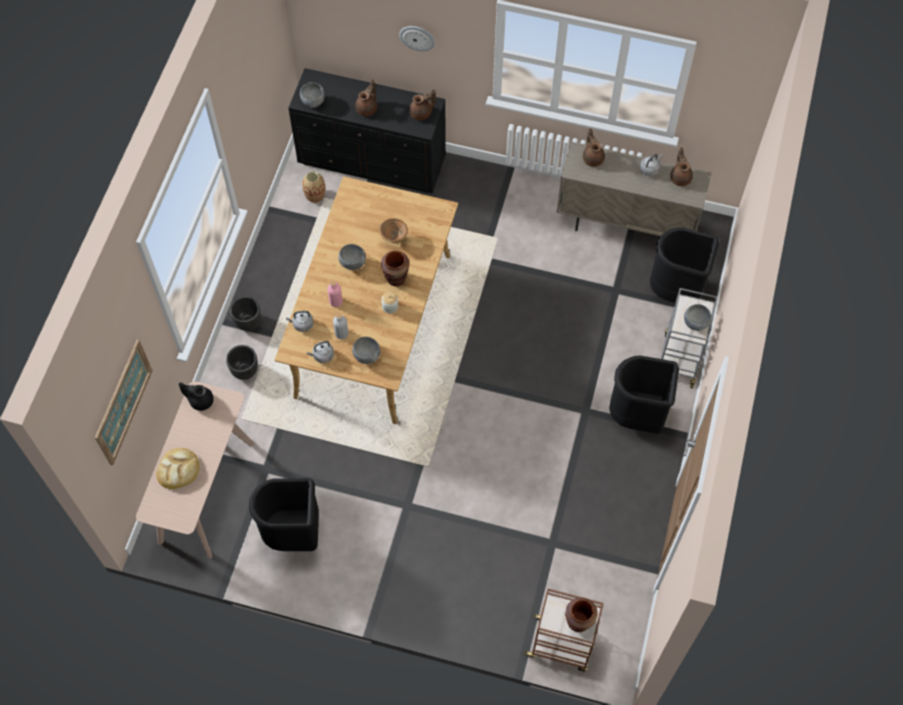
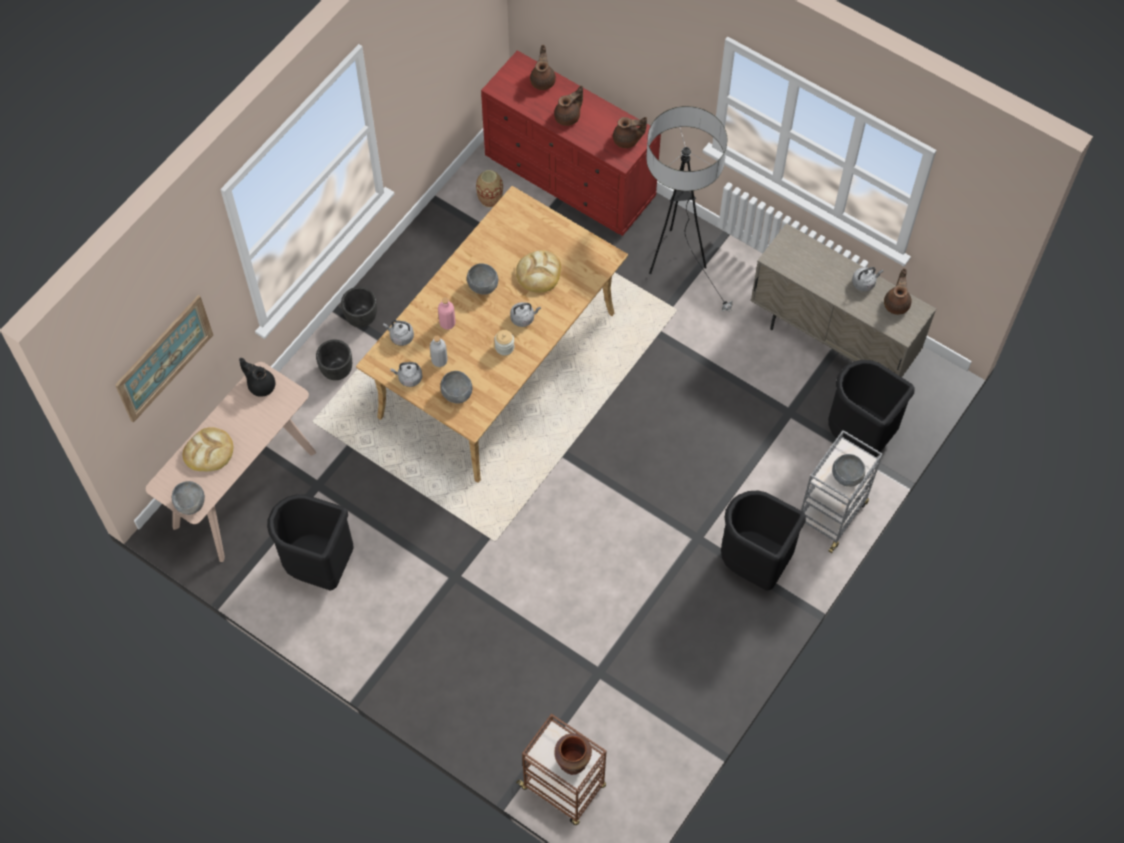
camera: 20 degrees right, 0 degrees up
(313, 102) = (511, 91): grey bowl -> grey bowl (191, 504)
(373, 160) = (571, 178): black dresser -> red dresser
(393, 239) = (539, 273): brown bowl -> bread
(396, 278) = (523, 318): brown vase -> grey kettle
(417, 37) = (639, 52): wall clock -> none
(483, 200) = (678, 262): none -> floor lamp
(593, 158) = (803, 250): brown teapot -> brown teapot (543, 80)

